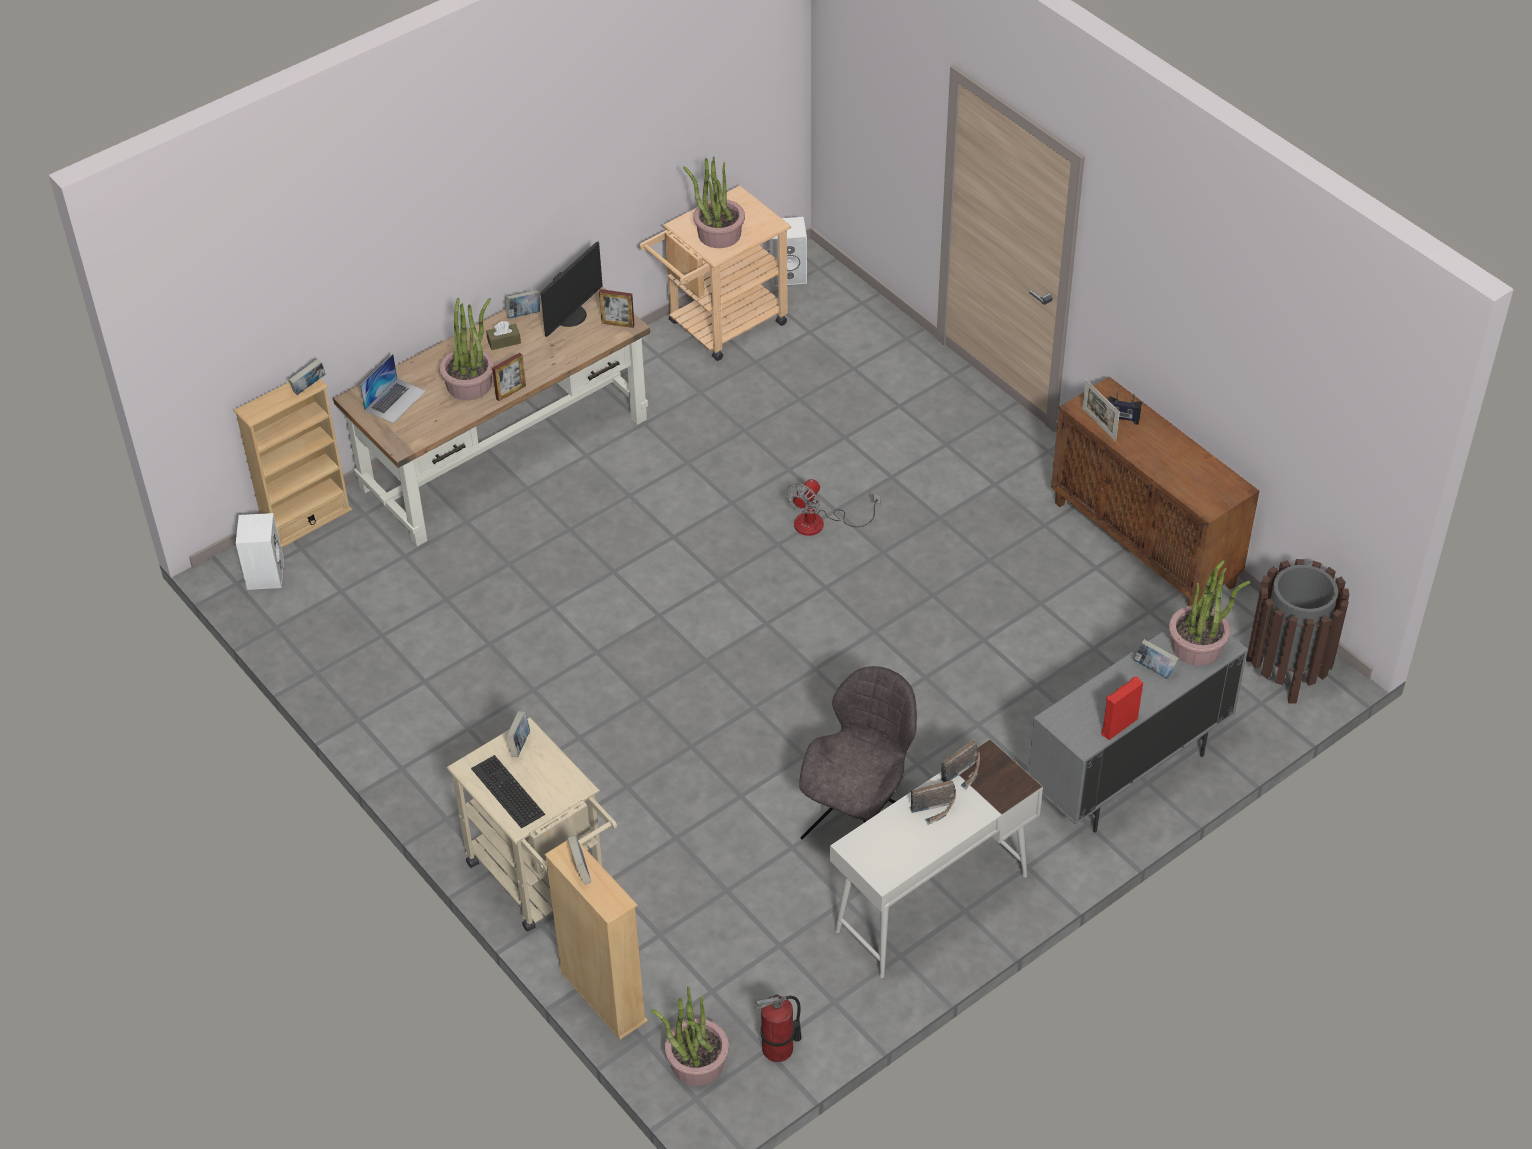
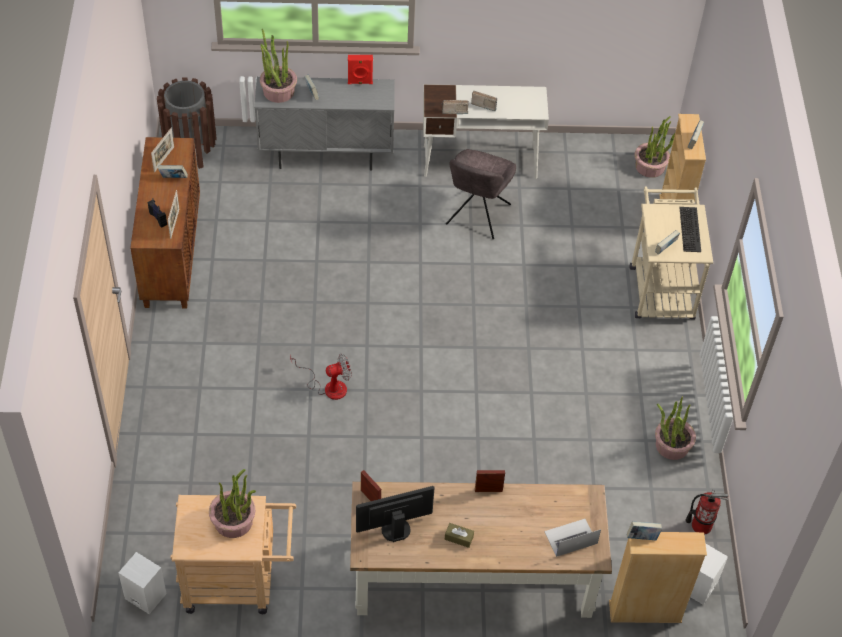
camera: 145 degrees left, 5 degrees up
(469, 384) = (510, 516): potted plant -> potted plant (671, 445)
(524, 314) = (425, 553): book -> book (173, 178)
(778, 1049) = (608, 150): fire extinguisher -> fire extinguisher (701, 525)
(858, 821) = (477, 216): grey chair -> grey chair turned 45 degrees counterclockwise
(1204, 479) = (164, 159): none -> picture frame

